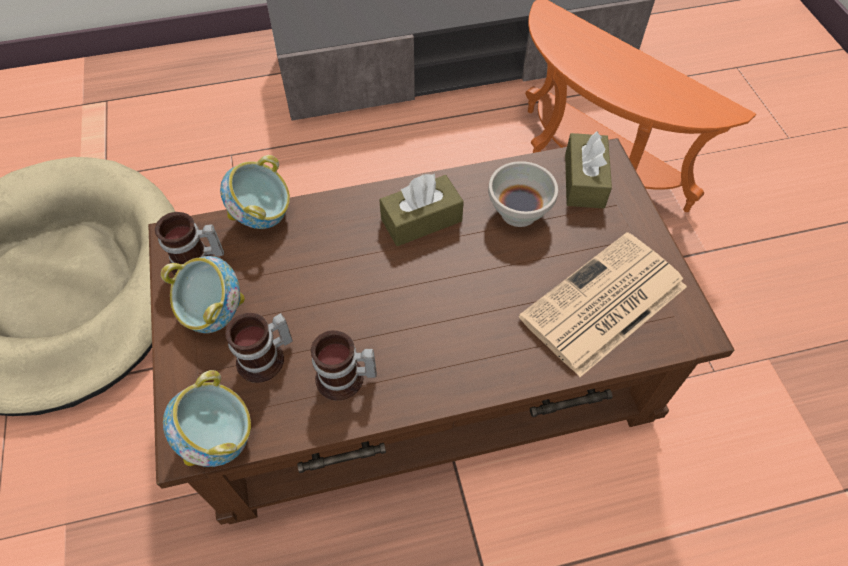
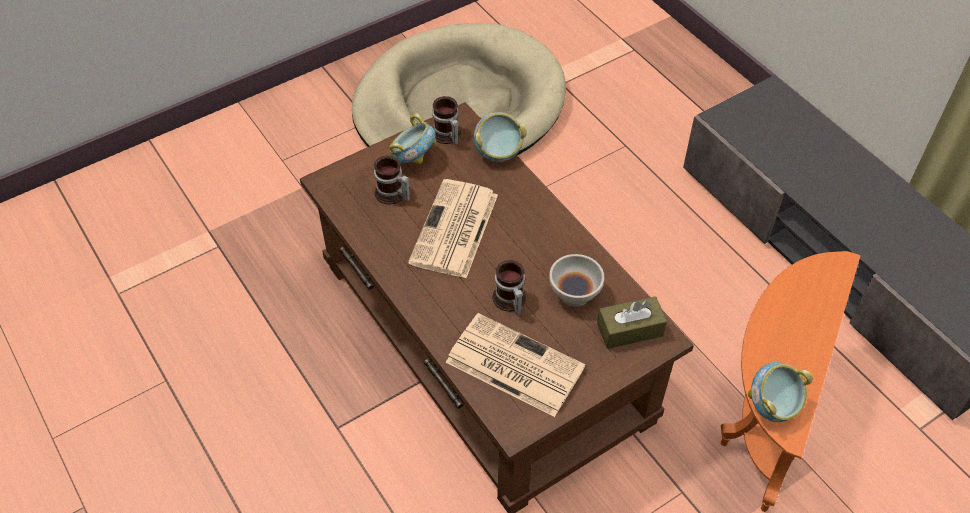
camera: 70 degrees right, 5 degrees down
(219, 438) = (334, 194): bowl -> bowl (772, 407)
(344, 380) = (393, 237): mug -> mug (509, 301)
(367, 302) = (454, 230): none -> newspaper
(421, 220) = (537, 239): brown tissue box -> none

